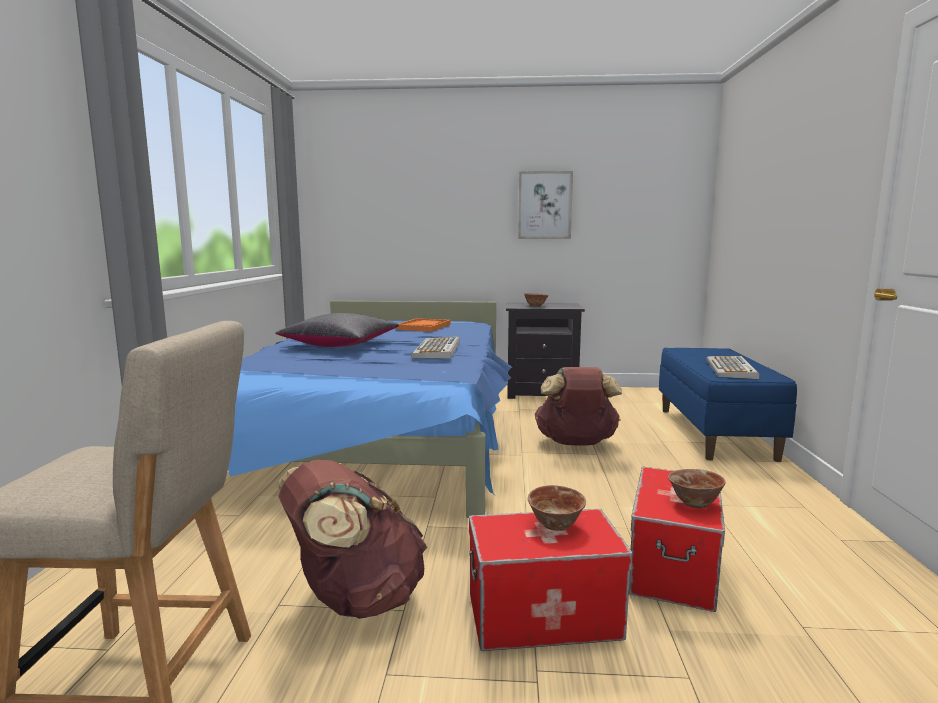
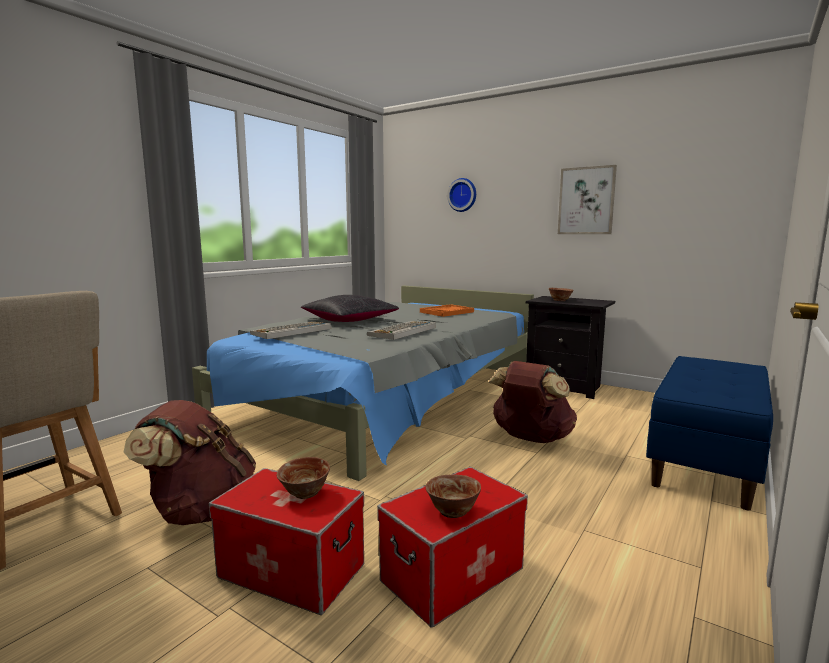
camera: 30 degrees right, 0 degrees up
(385, 431) = (387, 396): blue bed -> grey bed
(406, 194) = (463, 195): none -> wall clock
(731, 369) = (711, 388): keyboard -> keyboard (291, 331)

